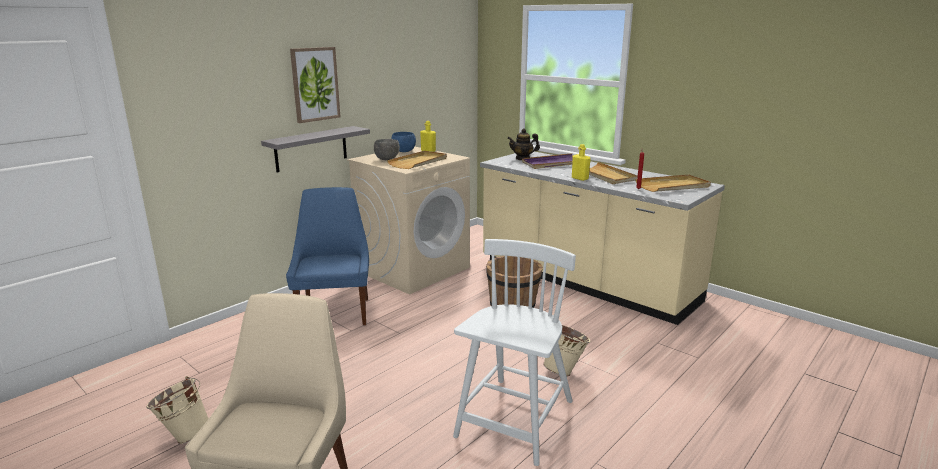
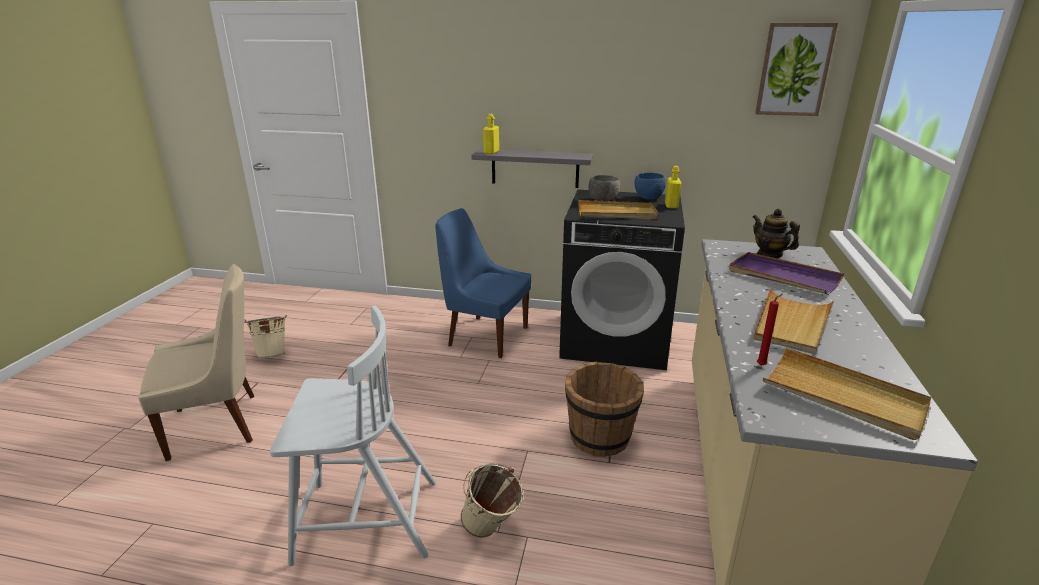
camera: 60 degrees right, 5 degrees up
(315, 84) = (548, 99): picture -> picture (794, 70)
(335, 312) = (485, 336): blue chair -> blue chair turned 120 degrees counterclockwise
(414, 269) = (616, 339): beige washing machine -> black washing machine
(580, 178) = (739, 309): yellow bottle -> yellow bottle (491, 152)

